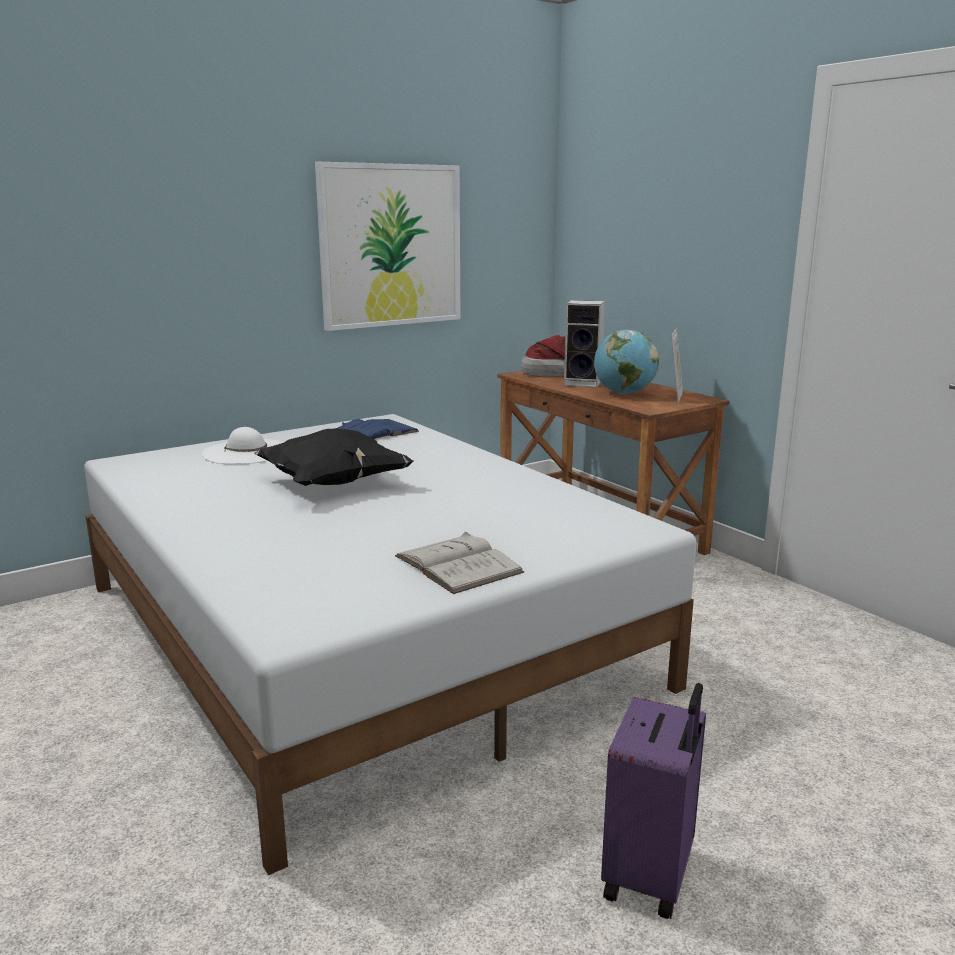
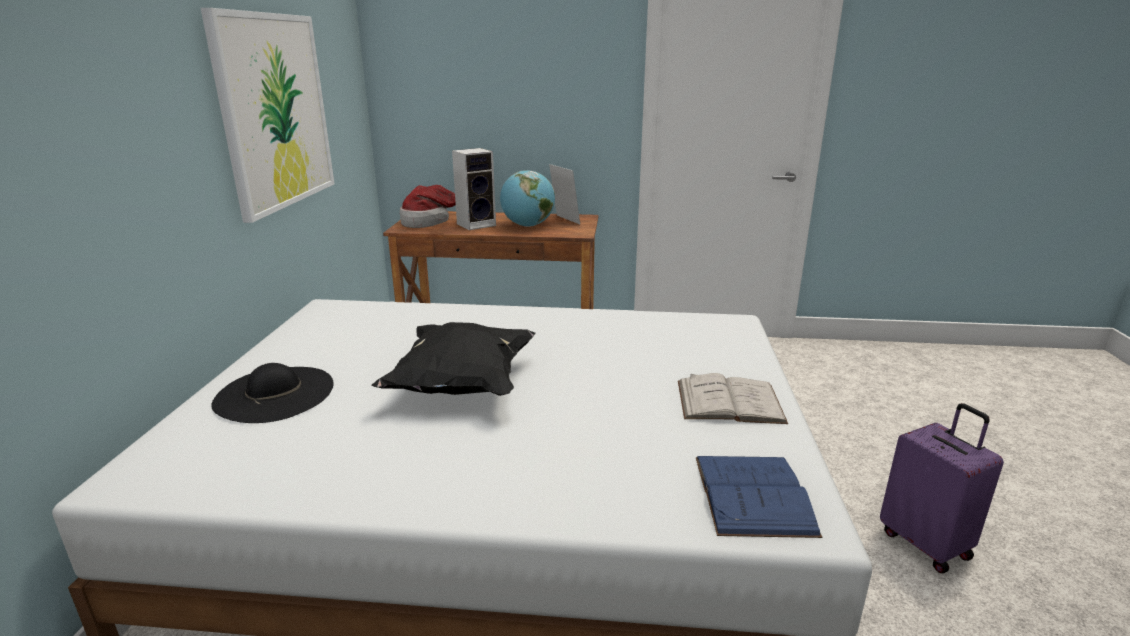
camera: 50 degrees left, 5 degrees up
(247, 452) = (274, 393): white hat -> black hat
(376, 431) = (351, 321): blue book -> blue book (753, 494)

